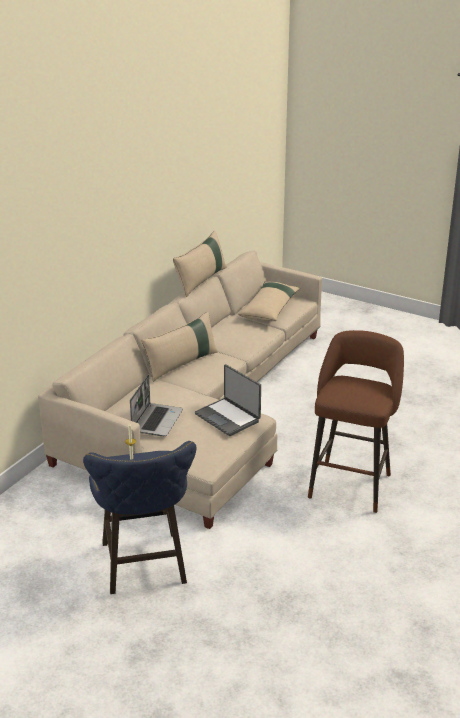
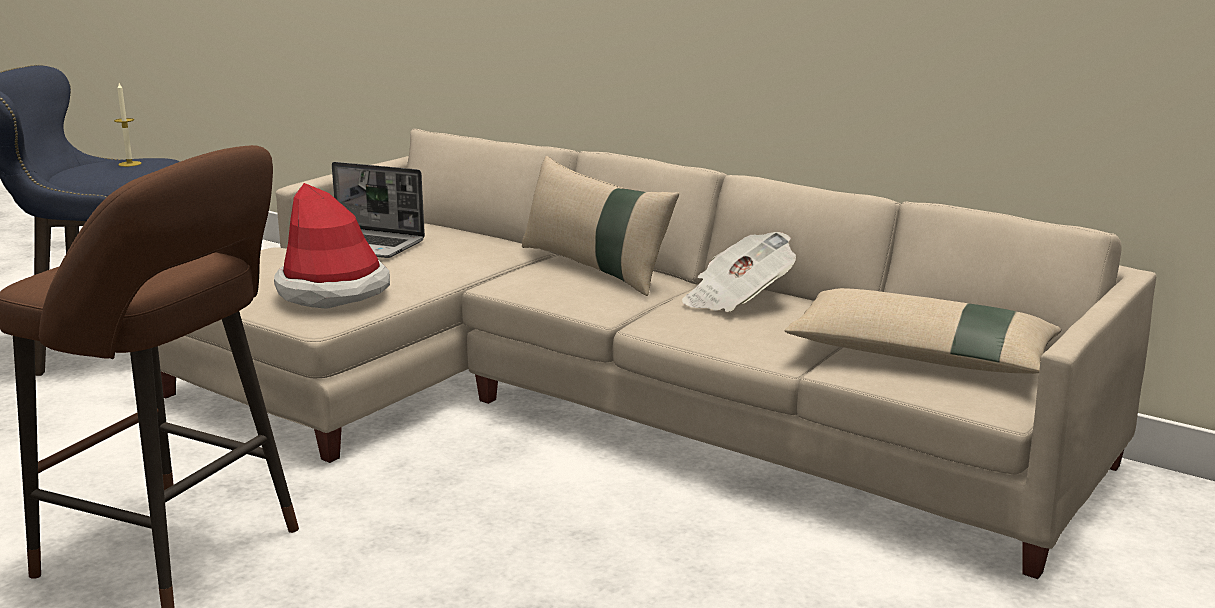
camera: 95 degrees right, 10 degrees down
(201, 280) = (856, 189): beige pillow -> none
(222, 334) = (736, 300): none -> newspaper
(228, 417) = (333, 291): laptop -> hat

